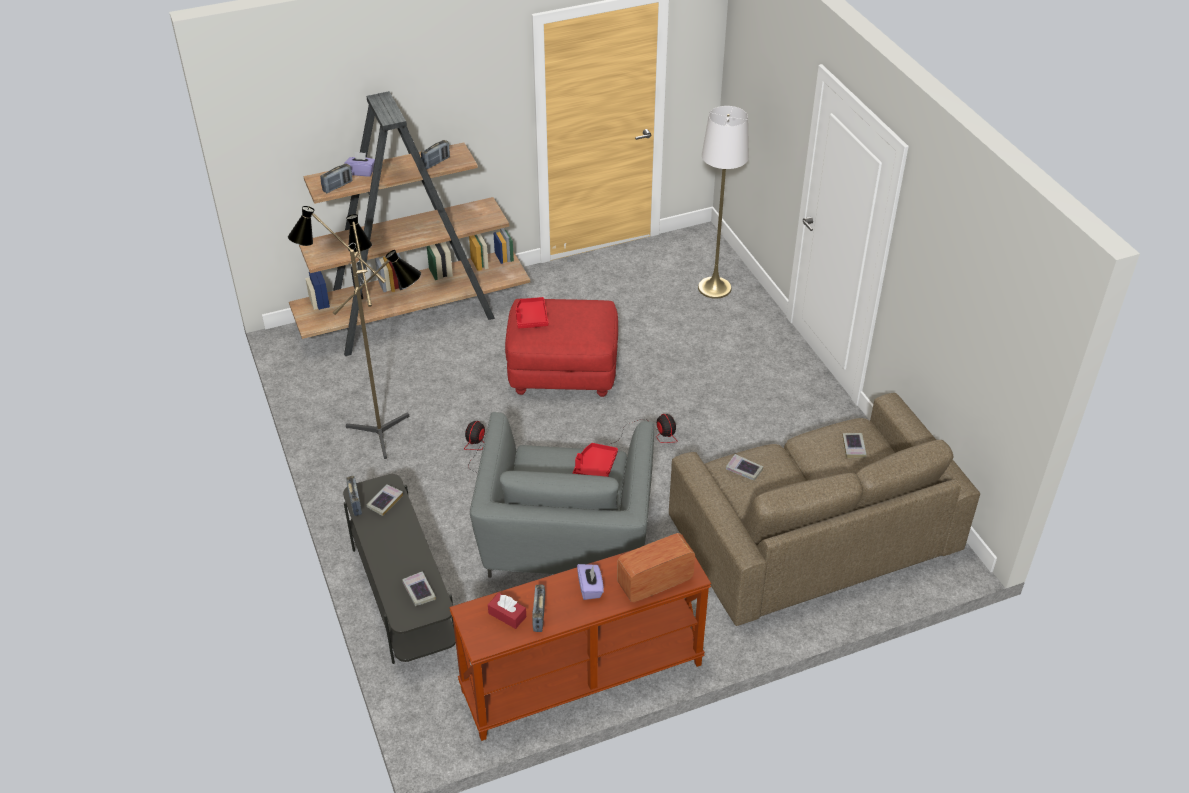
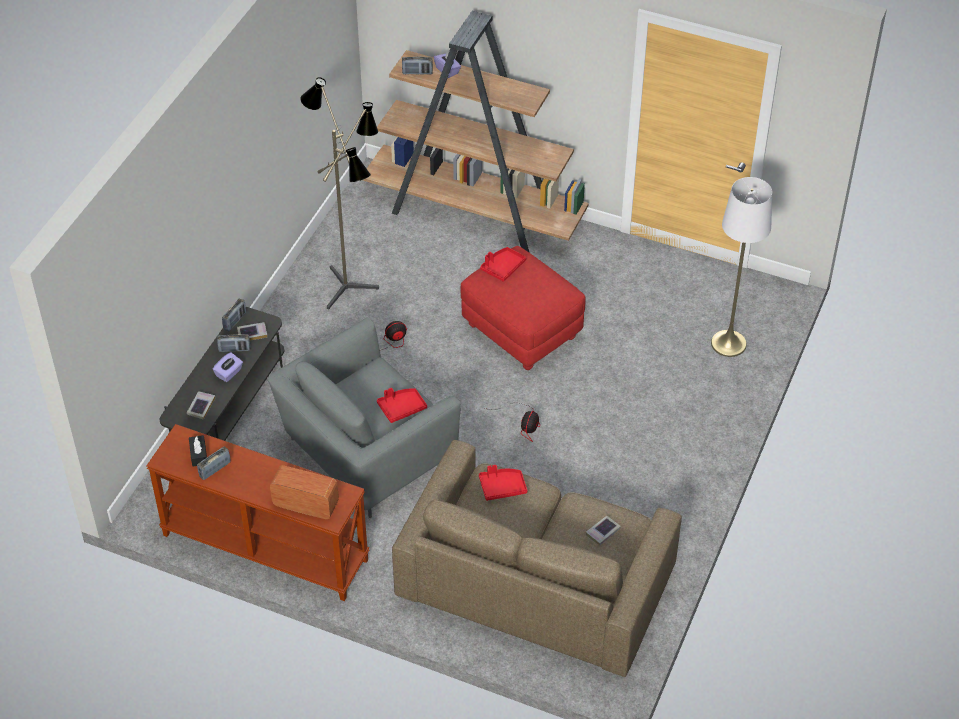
camera: 45 degrees right, 5 degrees up
(436, 162) = (507, 94): radio -> radio (234, 349)
(507, 615) = (198, 454): red tissue box -> black tissue box
(590, 588) = (264, 477): purple tissue box -> purple tissue box (229, 373)
(744, 470) = (502, 487): book -> red tray

